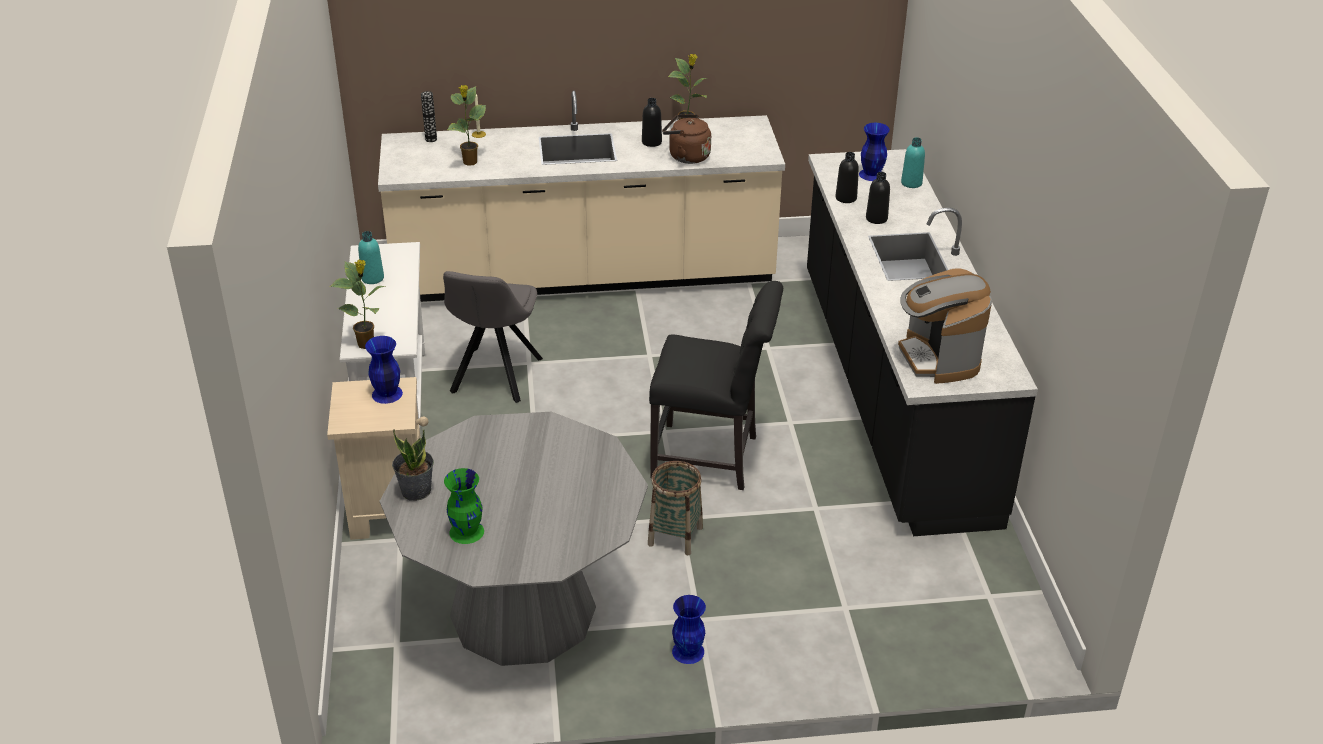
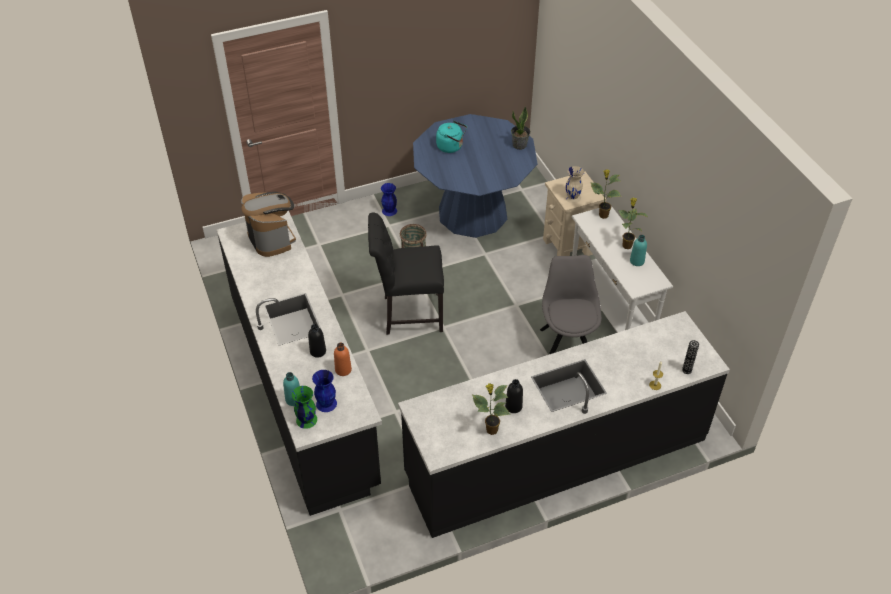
camera: 165 degrees right, 10 degrees up
(386, 394) = (573, 197): blue vase -> beige vase
(467, 532) = (485, 132): green vase -> green vase (306, 419)
(470, 162) = (638, 349): potted plant -> potted plant (626, 245)
(523, 611) = (472, 213): grey dining table -> blue dining table
(554, 513) = (451, 147): none -> turquoise kettle
(584, 276) = (556, 456): beige counter -> black counter
(686, 156) = (478, 394): brown kettle -> none
(846, 198) = (343, 370): black bottle -> orange bottle

